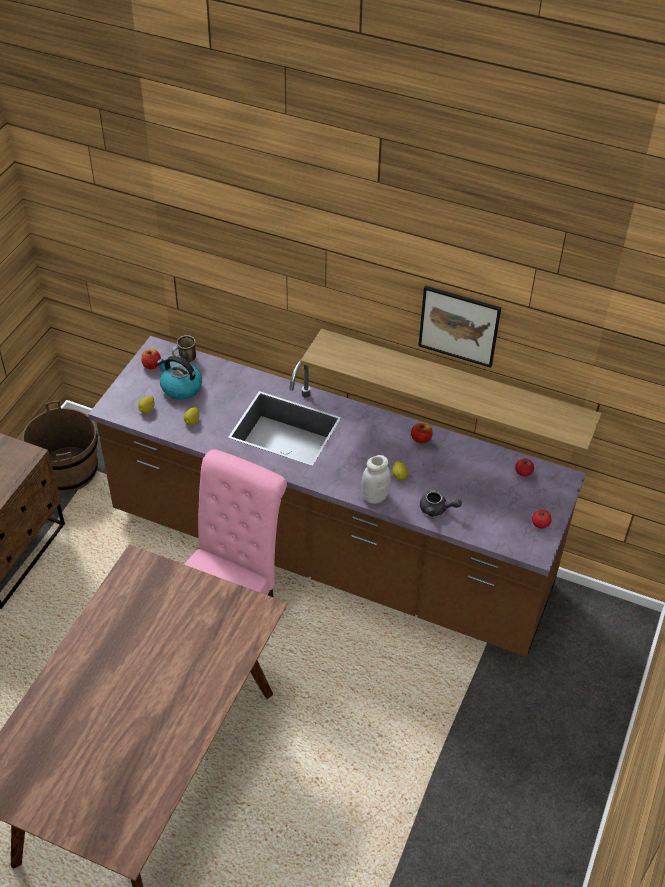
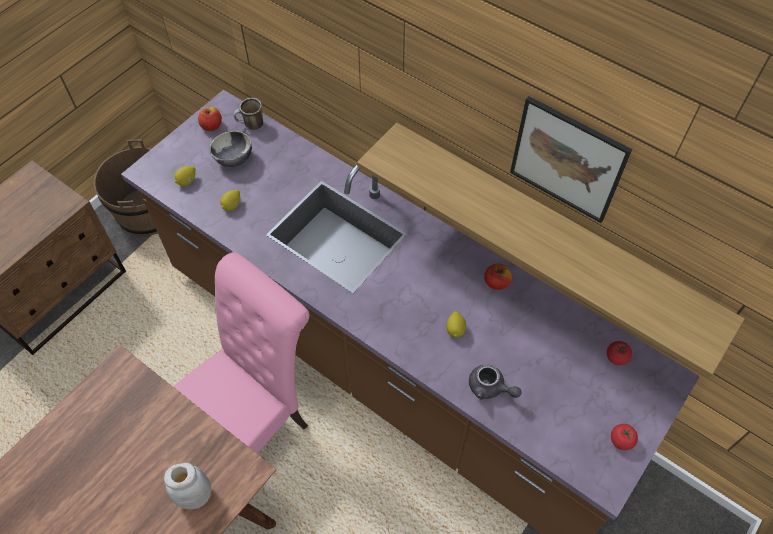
camera: 15 degrees right, 10 degrees up
(180, 387) = (234, 160): kettle -> bowl
(375, 496) = (416, 352): white jar -> white jar (195, 495)

